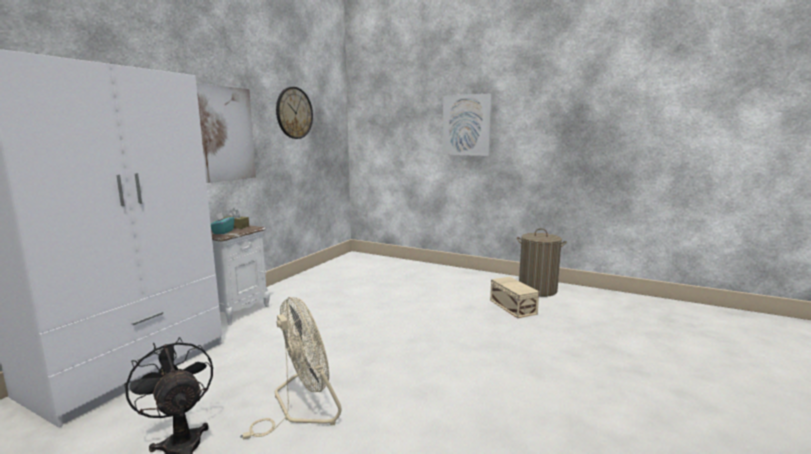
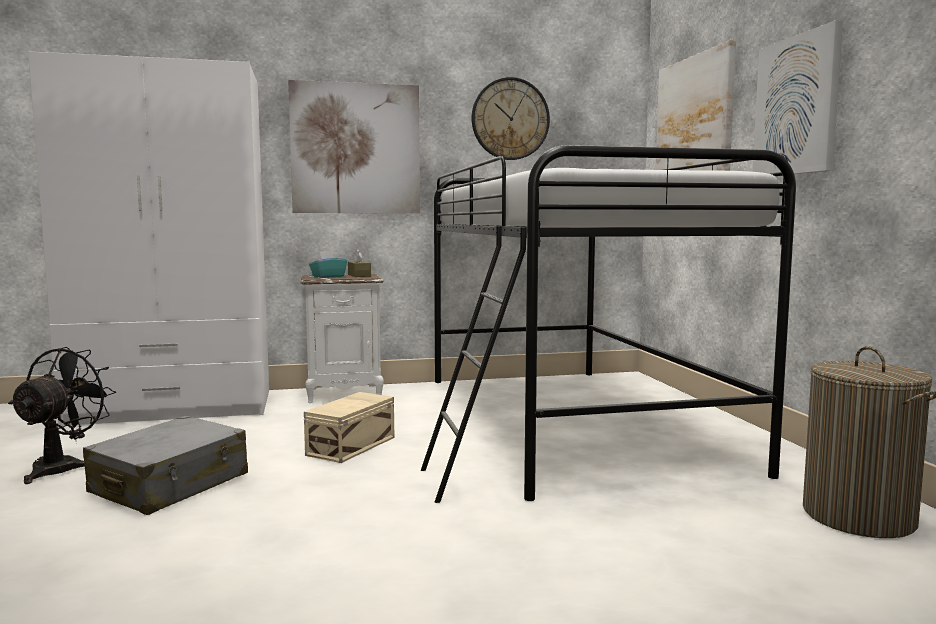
camera: 50 degrees right, 5 degrees down
(297, 405) = (170, 484): beige fan -> grey suitcase
(385, 286) = (565, 421): none -> black bed
(392, 123) = (694, 125): none -> picture
(513, 306) = (709, 516): beige storage box -> beige storage box (353, 446)

